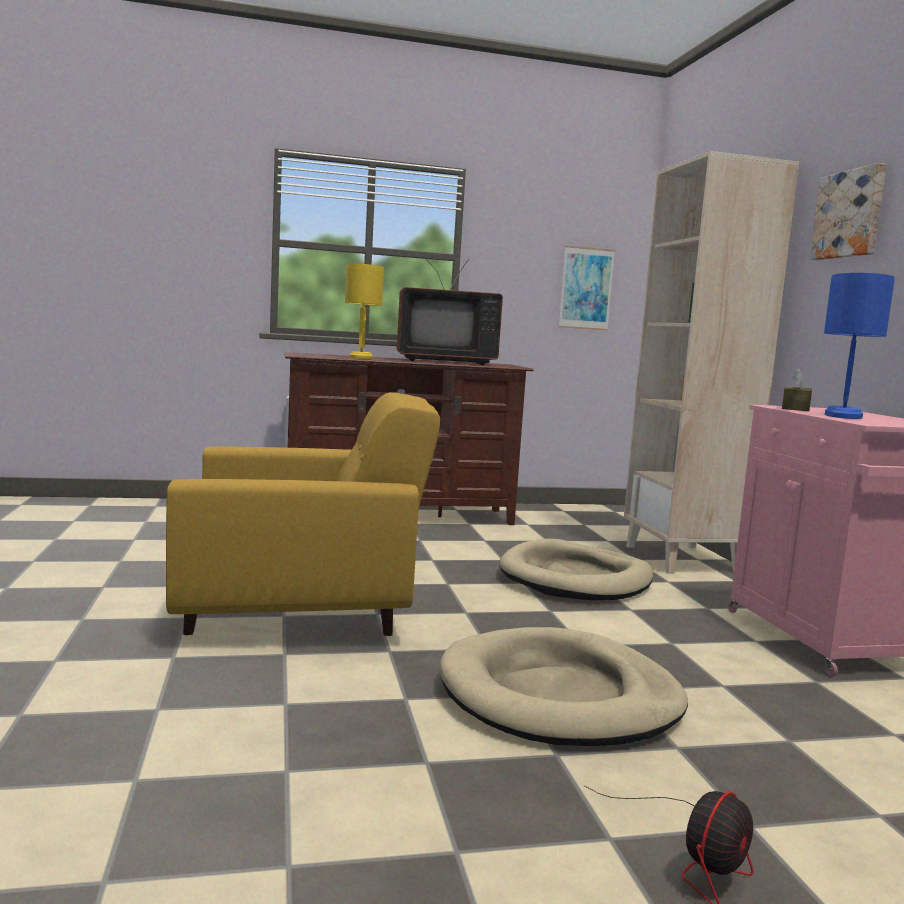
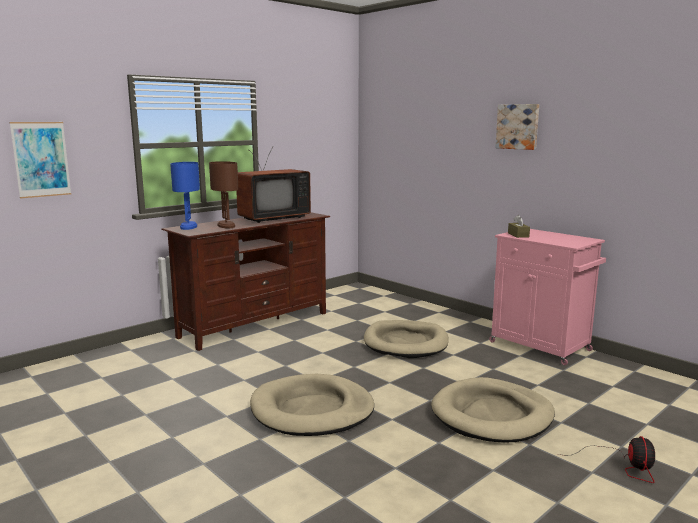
camera: 30 degrees left, 5 degrees up
(302, 610) = (312, 410): yellow armchair -> beige dog bed
(361, 357) = (226, 226): yellow table lamp -> brown table lamp
(586, 288) = (328, 153): picture -> picture (41, 159)
(682, 559) = (432, 314): beige bookcase -> none
(842, 416) = (548, 239): blue table lamp -> blue table lamp (188, 227)

